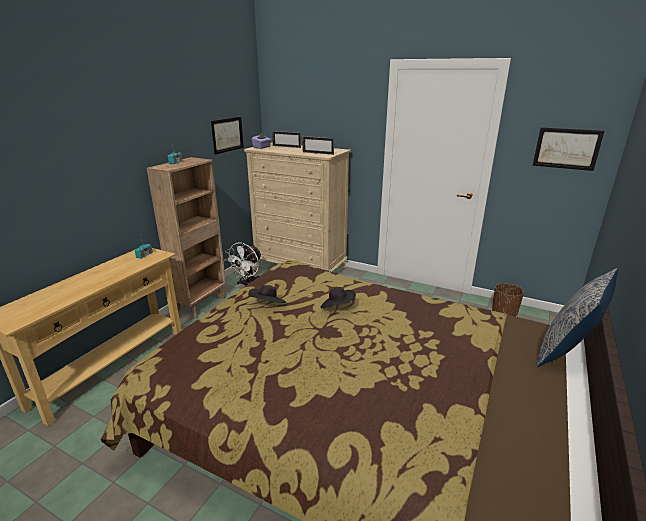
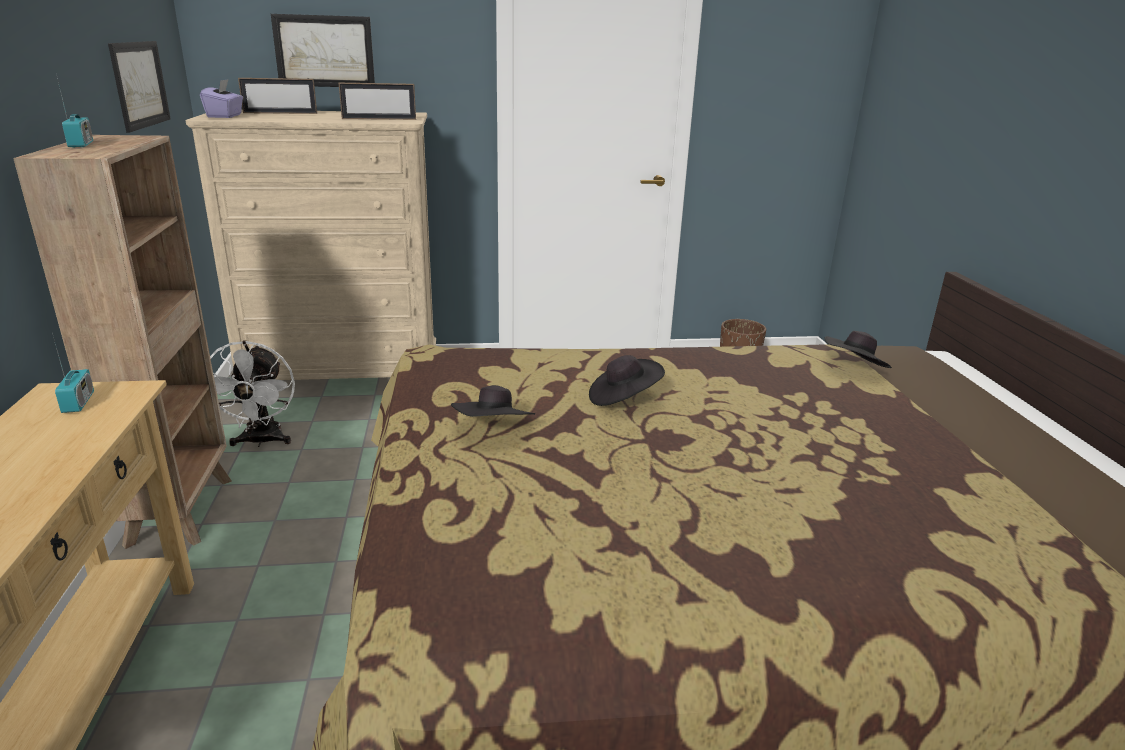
camera: 35 degrees left, 0 degrees up
(484, 329) = (854, 369): none -> black hat
(566, 148) = (795, 87): picture -> picture (324, 51)
(566, 352) = (961, 371): pillow -> none

